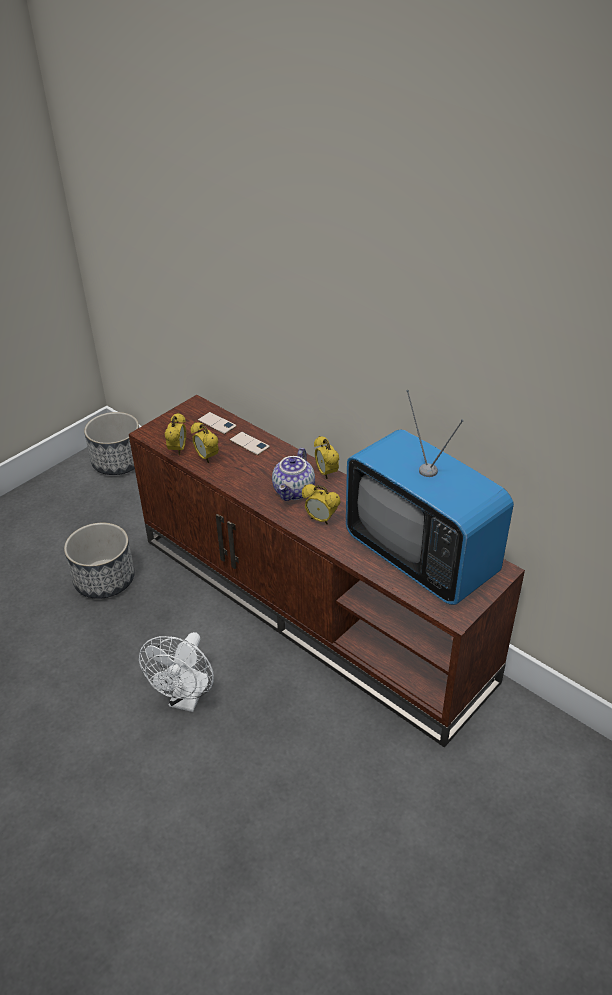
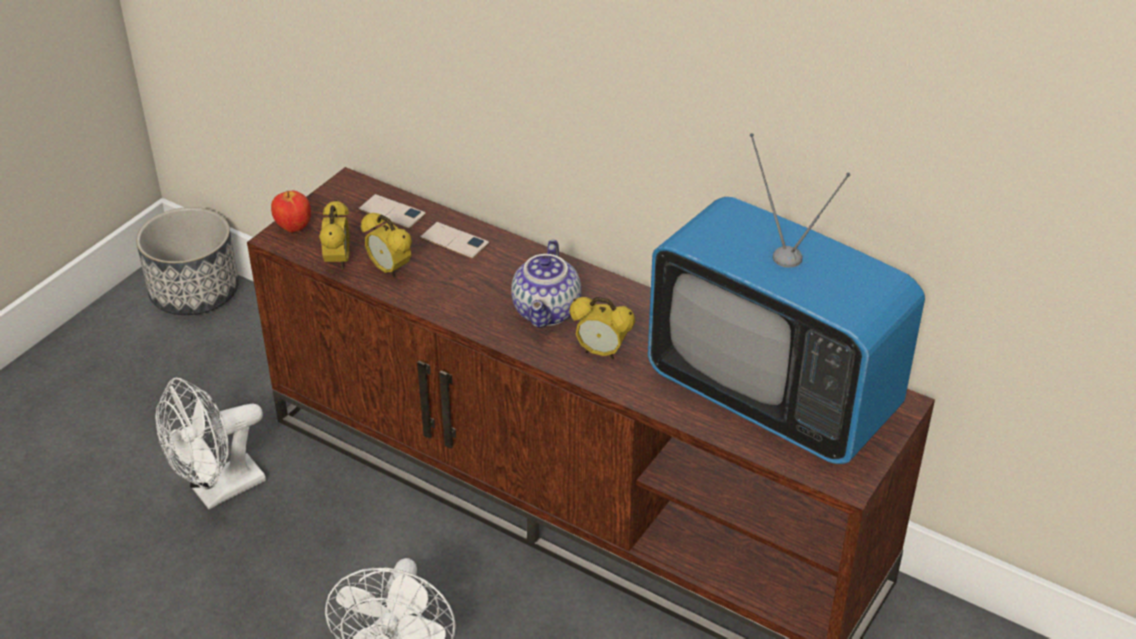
camera: 10 degrees left, 0 degrees up
(105, 579) = (218, 491): planter -> white fan
(157, 428) = (293, 228): none -> apple
(326, 473) = (591, 278): alarm clock -> none

